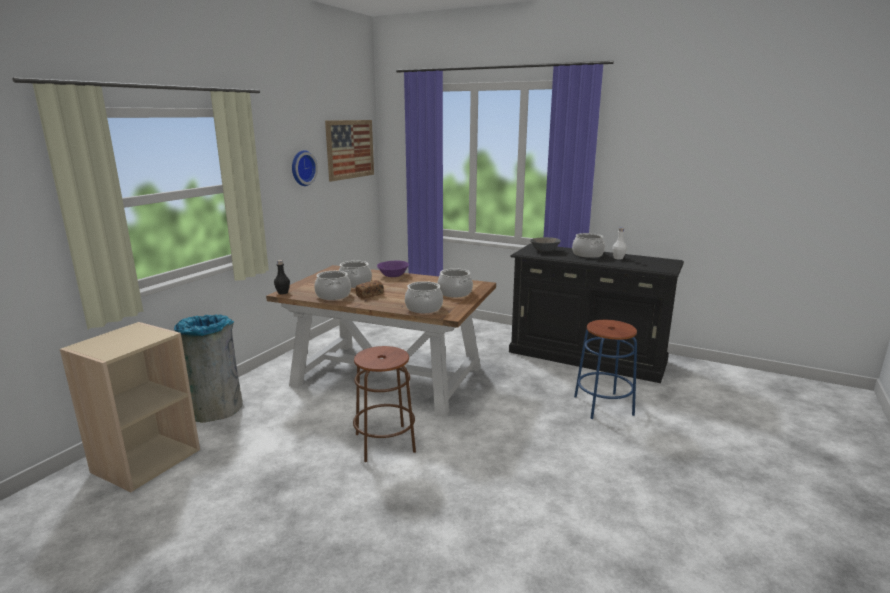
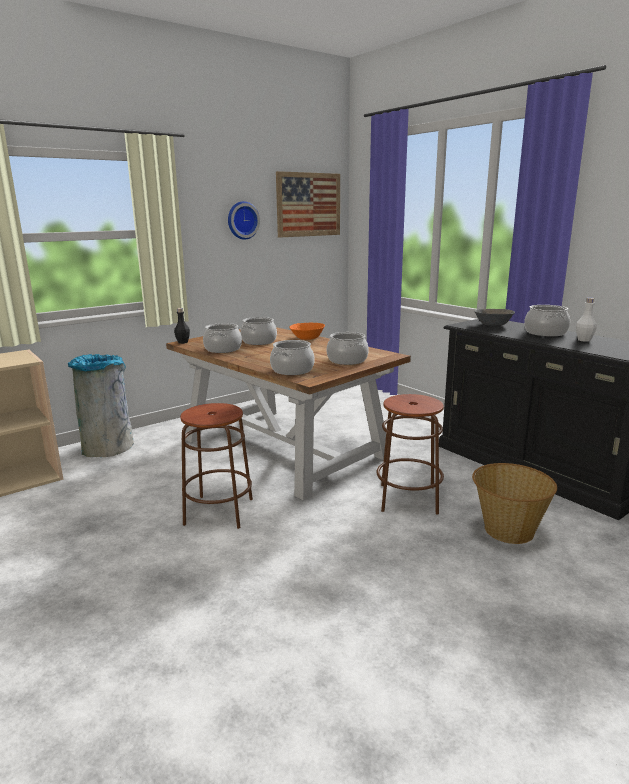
camera: 25 degrees right, 0 degrees up
(369, 295) = (257, 352): bread -> none
(393, 275) = (307, 338): purple bowl -> orange bowl
(521, 398) = (408, 498): none -> brown stool
(603, 405) = (508, 530): blue stool -> basket

